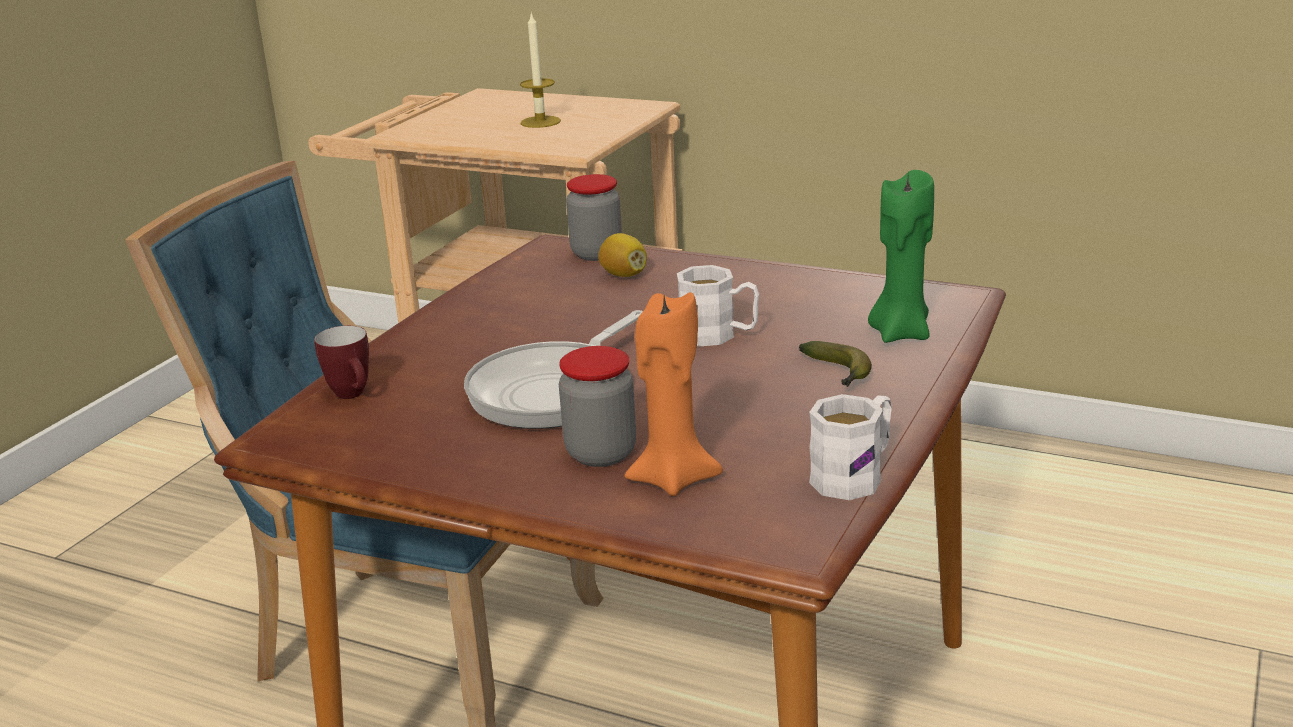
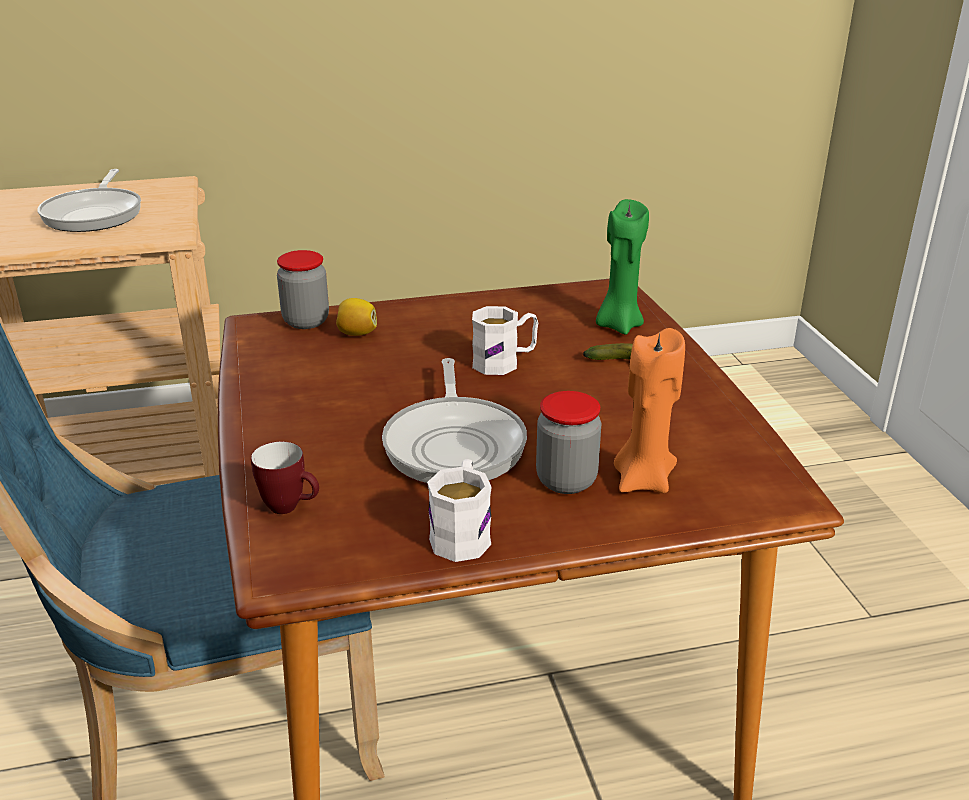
camera: 40 degrees left, 5 degrees up
(540, 122) = (95, 214): candle -> frying pan
(855, 475) = (744, 434): white mug -> white mug (462, 533)

